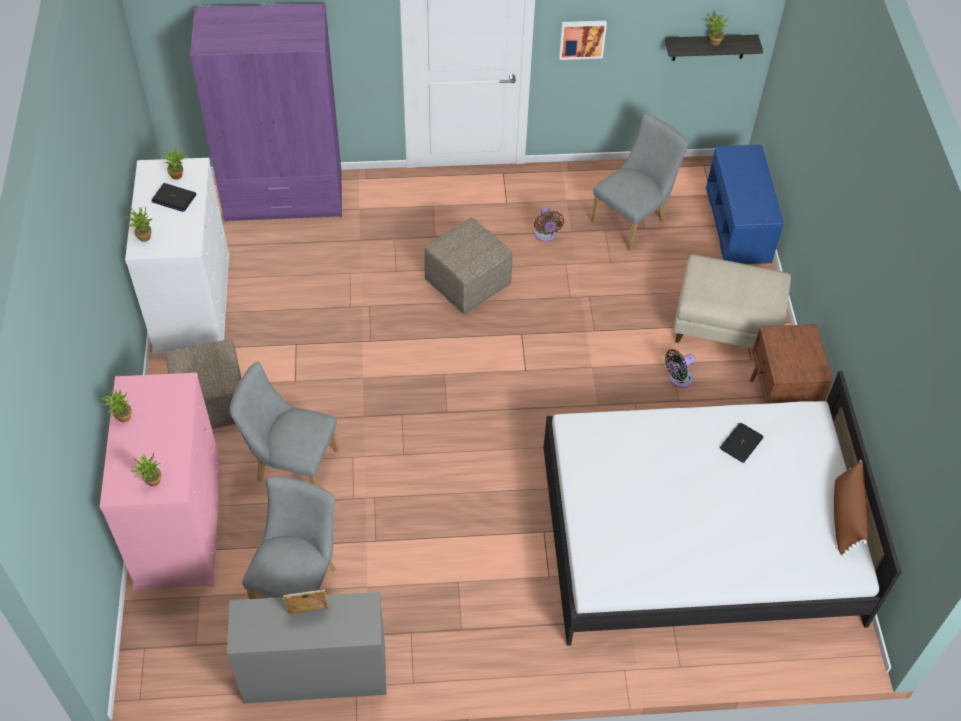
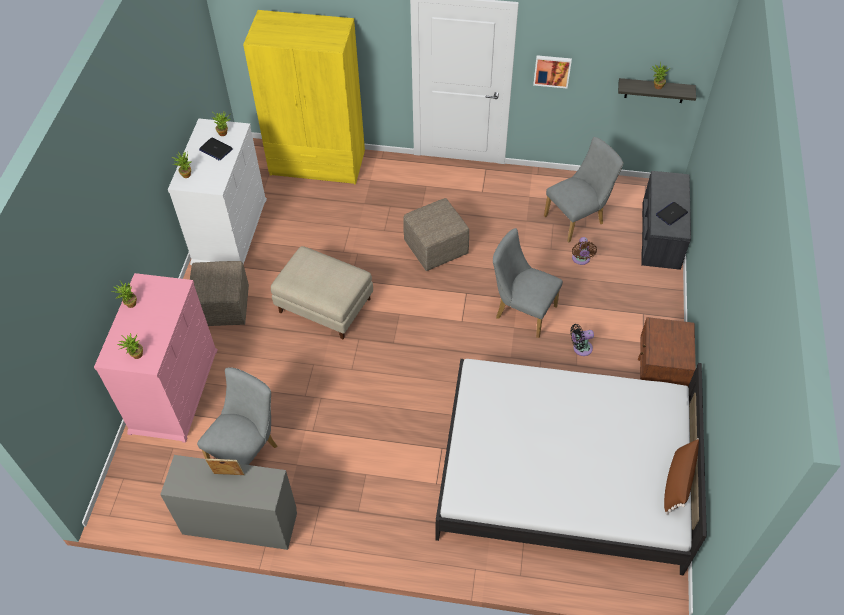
camera: 15 degrees right, 0 degrees up
(284, 197) = (318, 163): purple wardrobe -> yellow wardrobe
(291, 465) = (267, 362): grey chair -> grey chair (521, 311)
(545, 235) = (506, 221): brown fan -> brown fan (581, 259)
(727, 324) = (631, 312): beige ottoman -> beige ottoman (325, 305)
(739, 225) = (661, 236): blue bench -> grey bench
(741, 443) = (607, 407): laptop -> laptop (671, 214)

